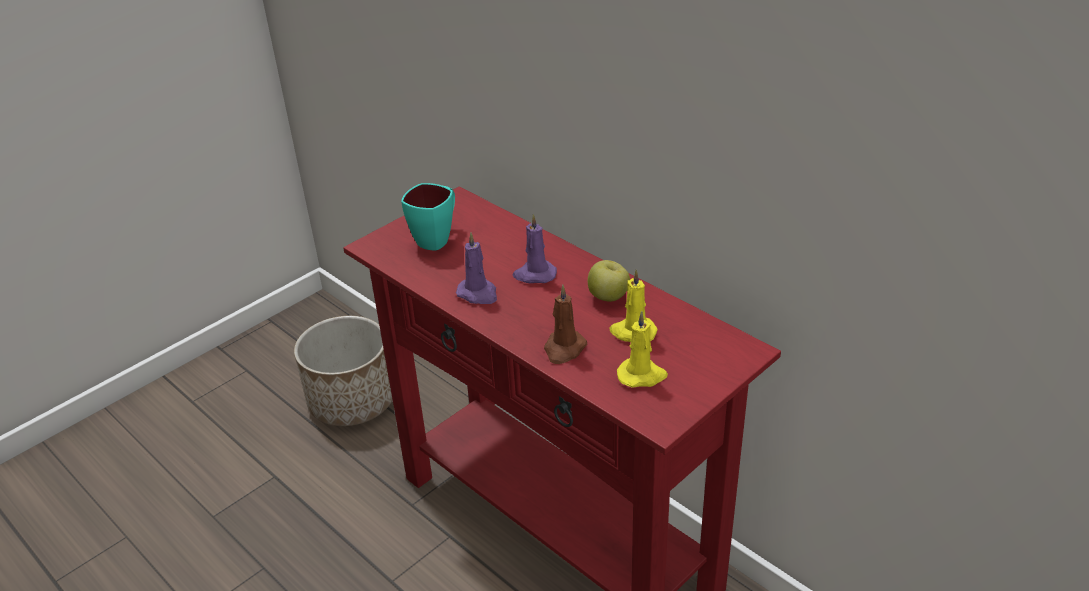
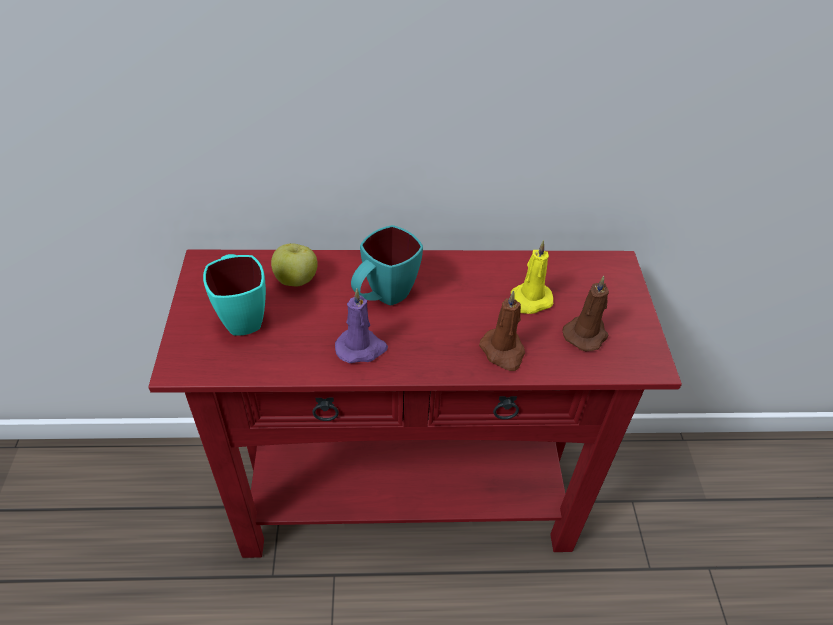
camera: 50 degrees left, 10 degrees up
(353, 401) = (106, 526): planter -> none
(534, 275) = (383, 298): purple candle -> turquoise mug
(608, 297) = (469, 281): apple -> apple (296, 280)
(642, 375) = (586, 334): yellow candle -> brown candle

